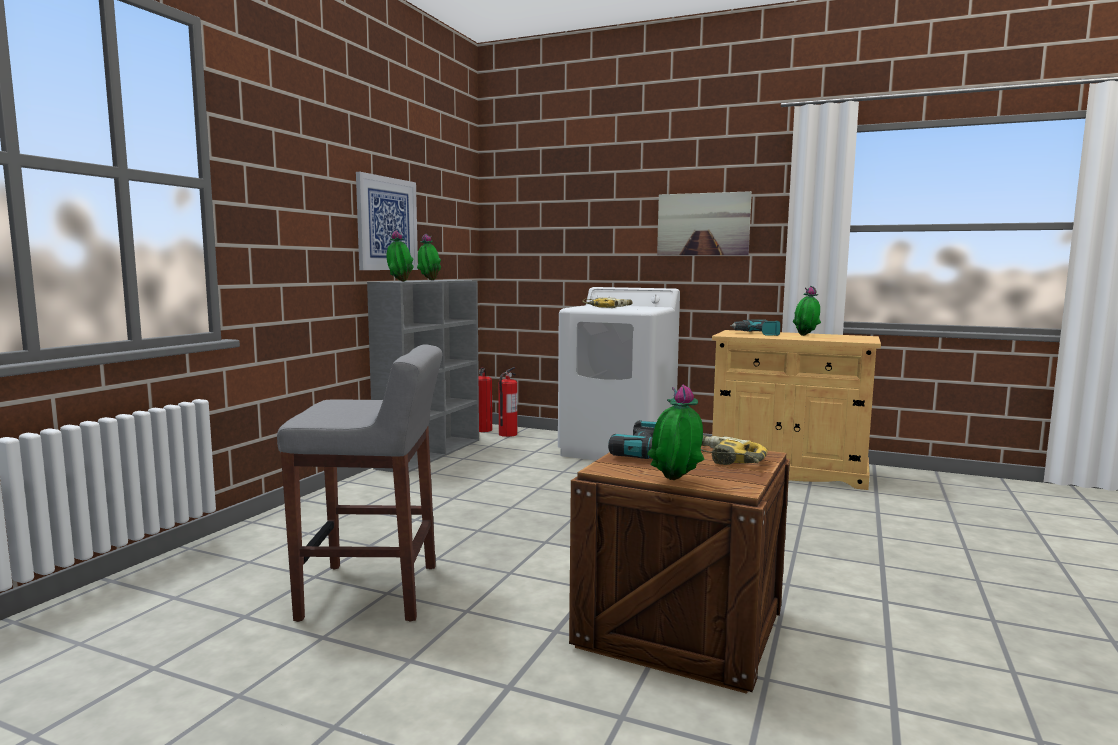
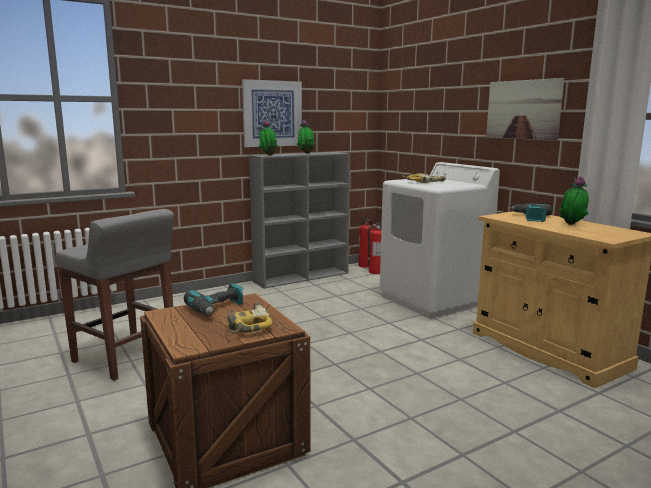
camera: 35 degrees right, 5 degrees up
(675, 482) = (168, 332): potted plant -> none

